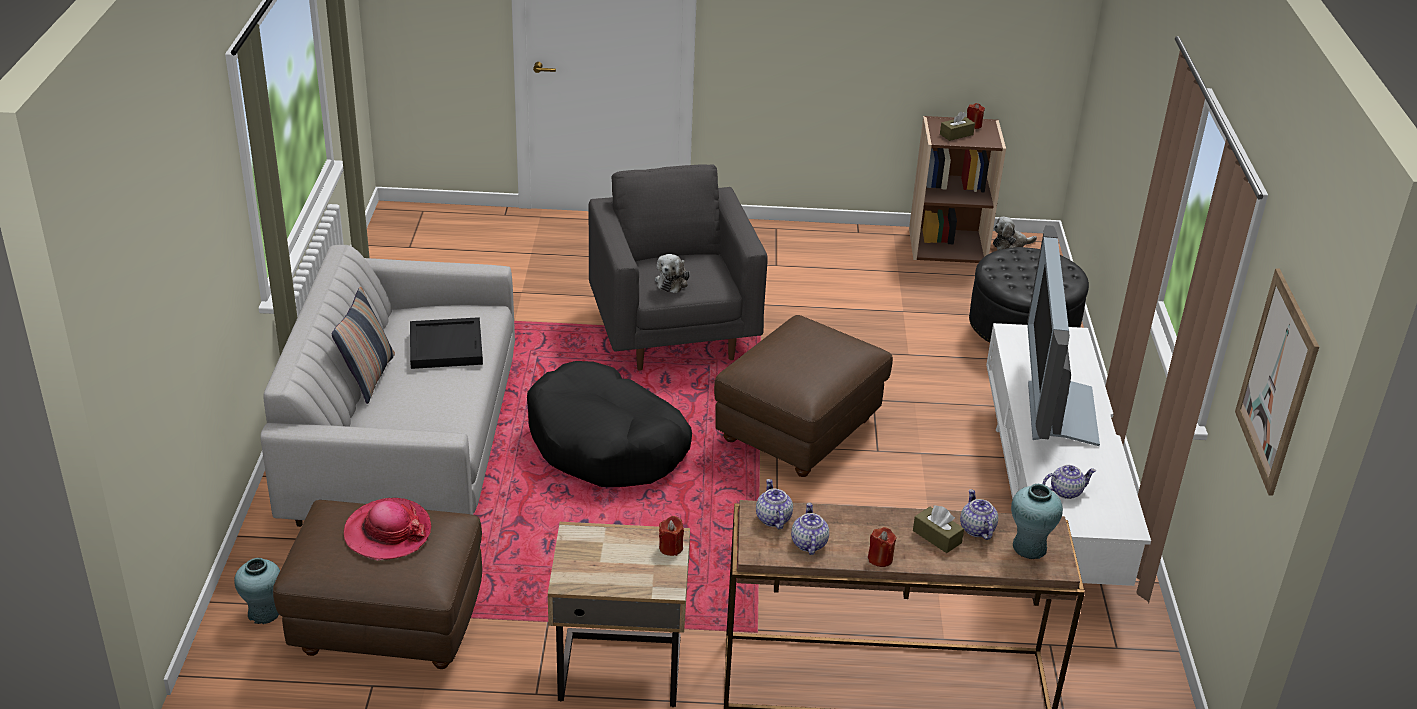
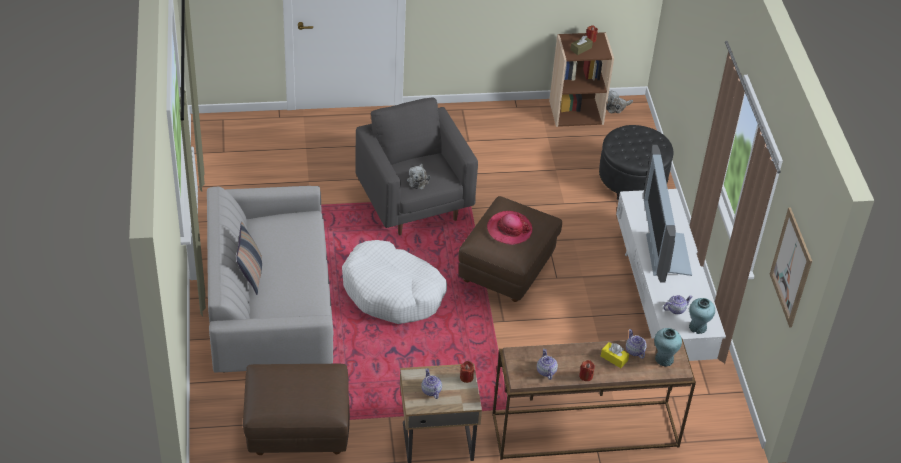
camera: 10 degrees left, 10 degrees up
(264, 613) = (224, 432): turquoise vase -> turquoise vase (698, 327)
(387, 532) = (300, 383): hat -> hat (509, 229)
(445, 346) = (292, 248): black tray -> none
(606, 444) = (393, 292): black dog bed -> white dog bed
(772, 518) = (523, 357): teapot -> teapot (431, 390)
(937, 537) = (614, 358): brown tissue box -> yellow tissue box

